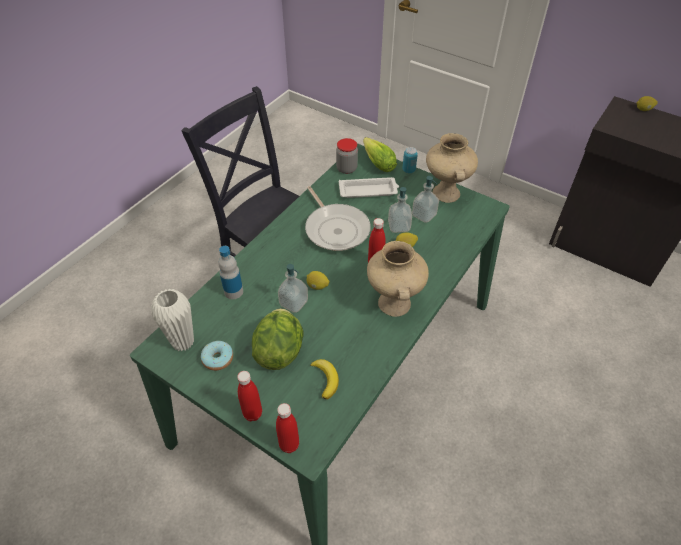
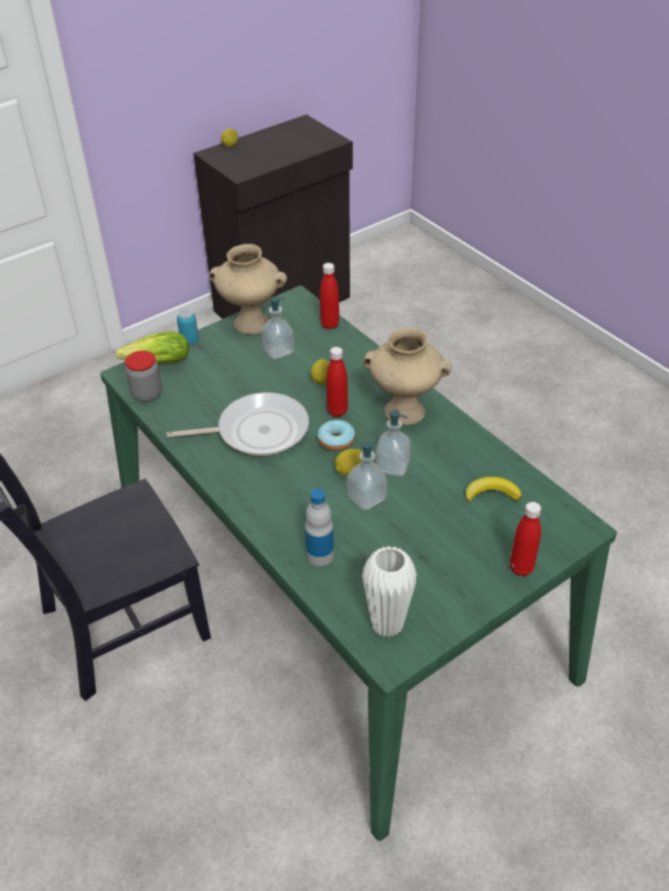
camera: 70 degrees left, 5 degrees down
(218, 359) = (429, 590): donut -> donut (336, 441)
(279, 350) = (436, 526): lettuce -> none
(289, 445) = (570, 543): red bottle -> red bottle (330, 325)
(369, 191) = (205, 385): white tray -> none
(399, 226) = (285, 376): soap dispenser -> soap dispenser (392, 466)

